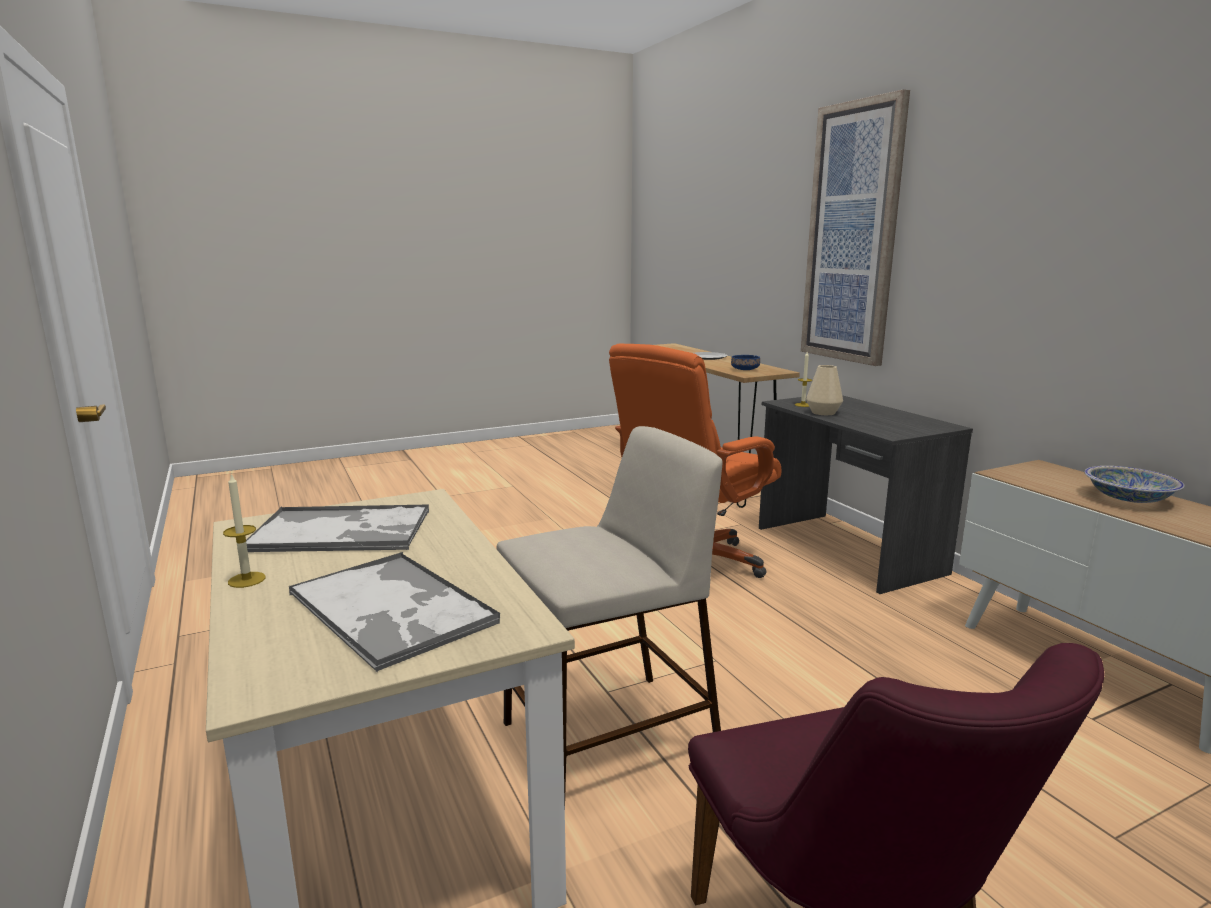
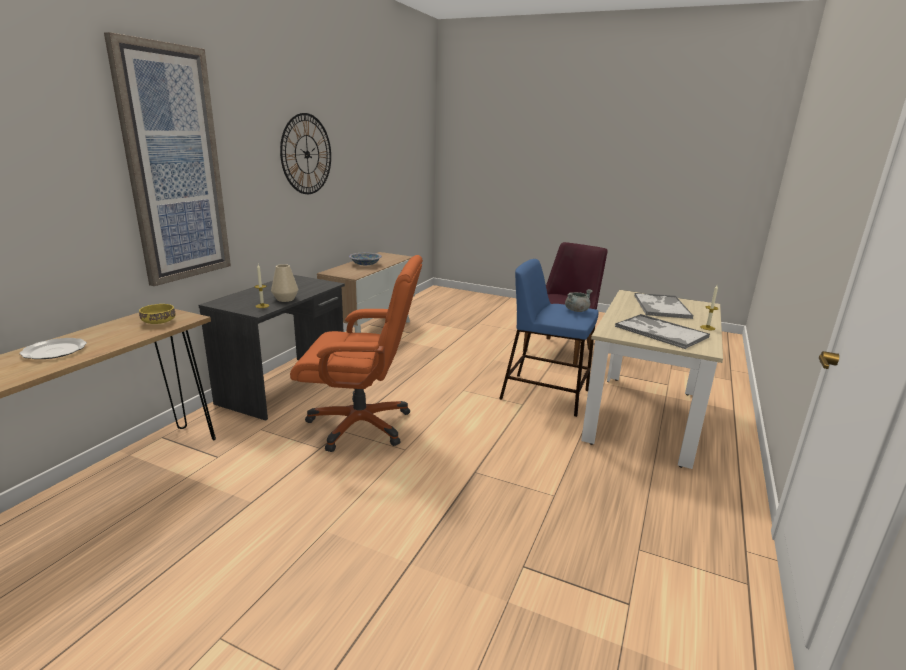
camera: 130 degrees left, 5 degrees up
(571, 559) = (576, 310): none -> grey cooking pot
(608, 738) = (546, 394): beige stool -> blue stool
(744, 370) = (159, 322): blue bowl -> yellow bowl
(1080, 223) = (307, 154): none -> wall clock

